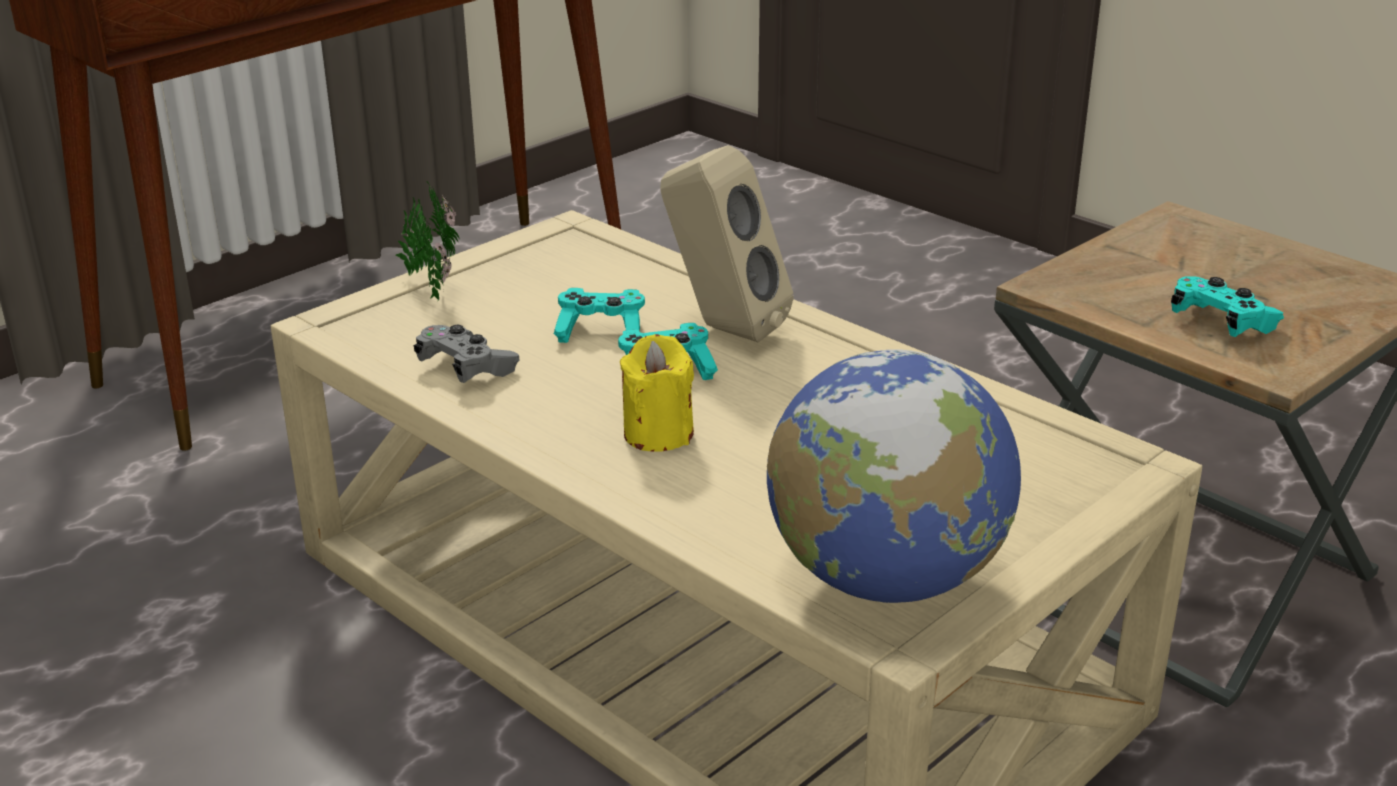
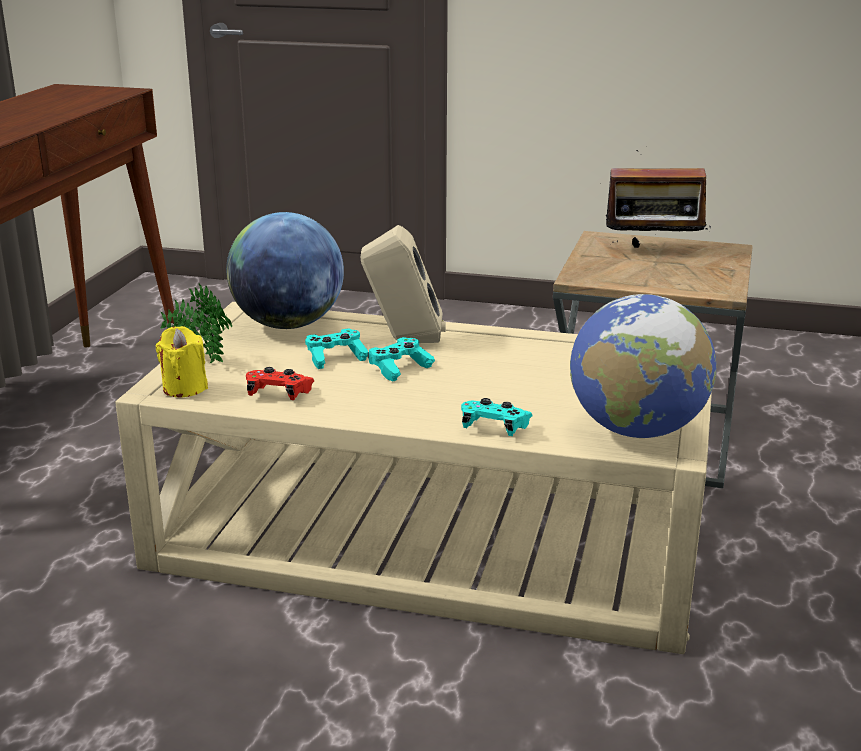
camera: 30 degrees left, 5 degrees down
(466, 368) = (279, 394): grey game controller -> red game controller
(597, 263) = (288, 324): none -> globe
(658, 434) = (436, 399): yellow candle -> yellow candle (184, 388)
(1221, 323) = (677, 277): turquoise game controller -> turquoise game controller (494, 428)
(1240, 264) = (653, 251): none -> radio

